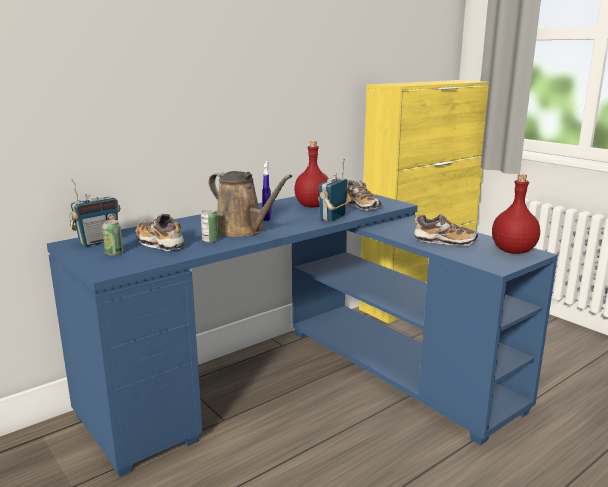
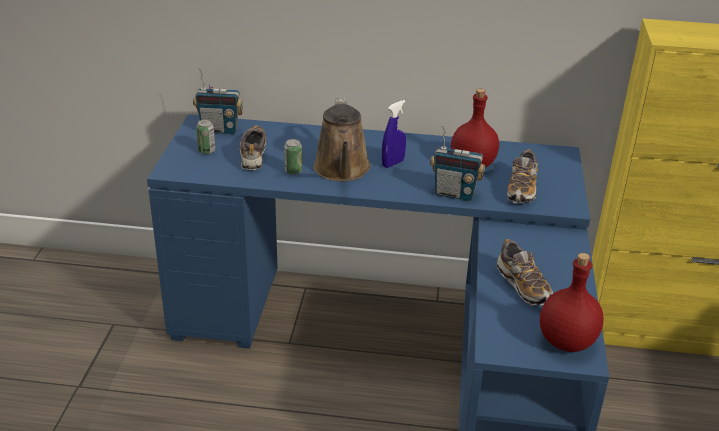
camera: 45 degrees right, 15 degrees up
(333, 217) = (454, 194): radio -> radio turned 150 degrees counterclockwise

